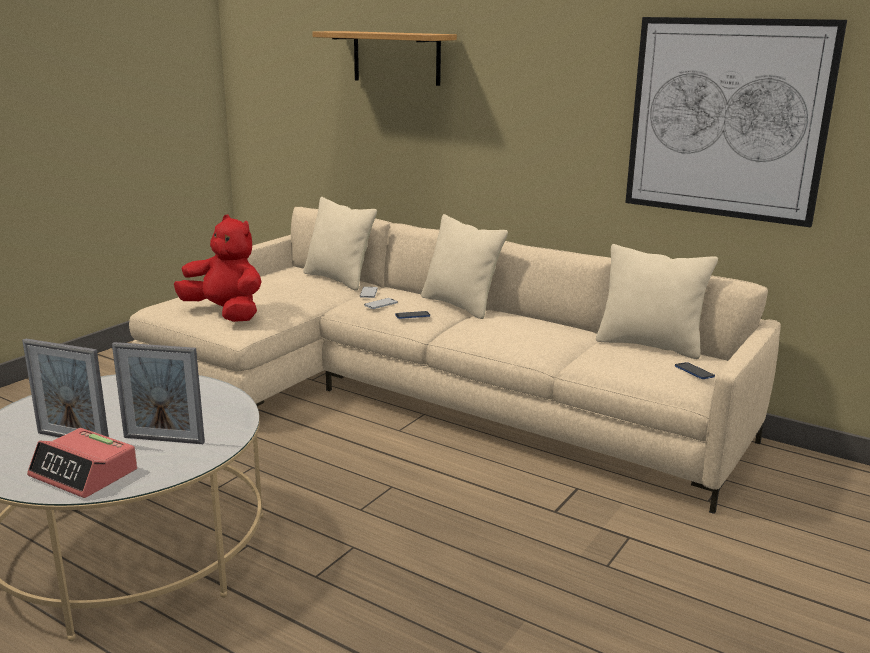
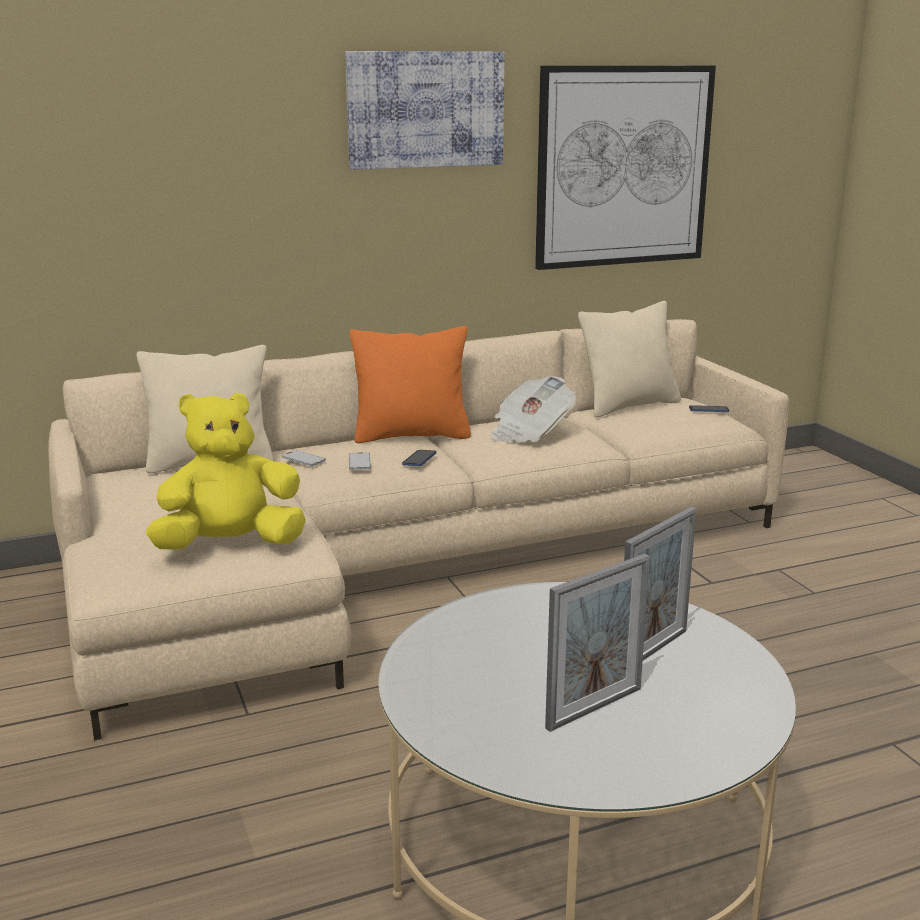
camera: 55 degrees left, 0 degrees up
(84, 473) = (711, 714): alarm clock -> none
(226, 313) = (230, 545): red plush toy -> yellow plush toy
(396, 58) = (208, 129): shelf -> none
(460, 305) = (412, 435): beige pillow -> orange pillow
(516, 330) = (529, 432): none -> newspaper
(541, 52) = (425, 109): none -> picture

